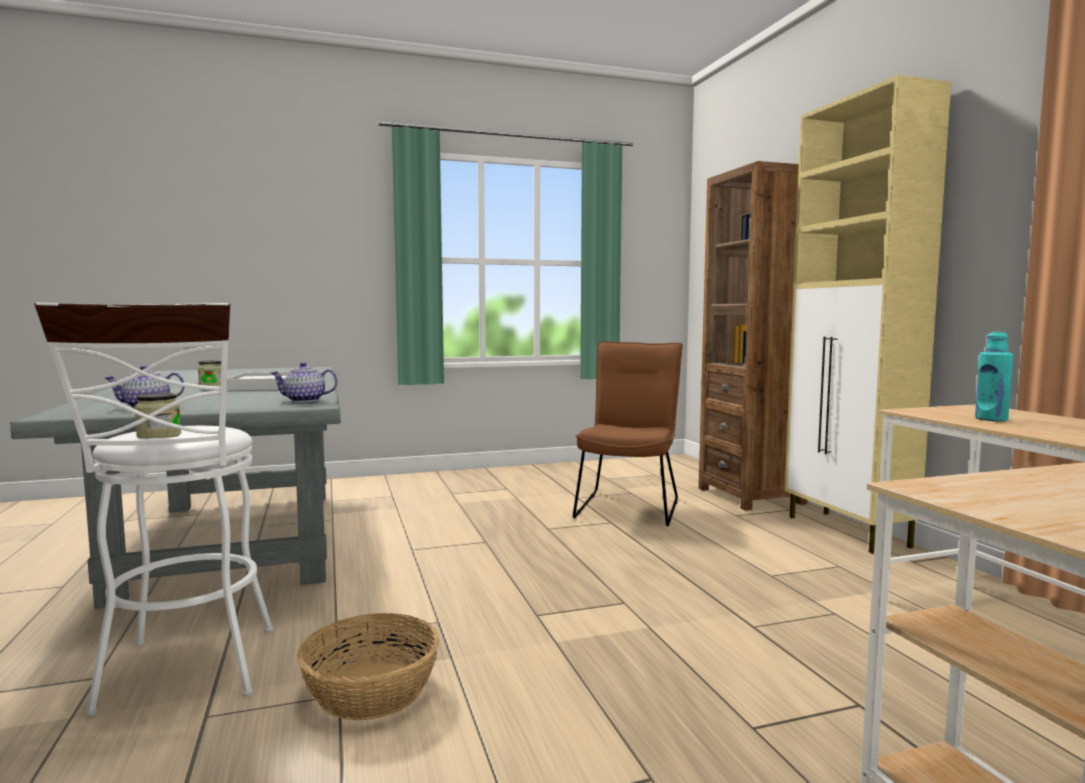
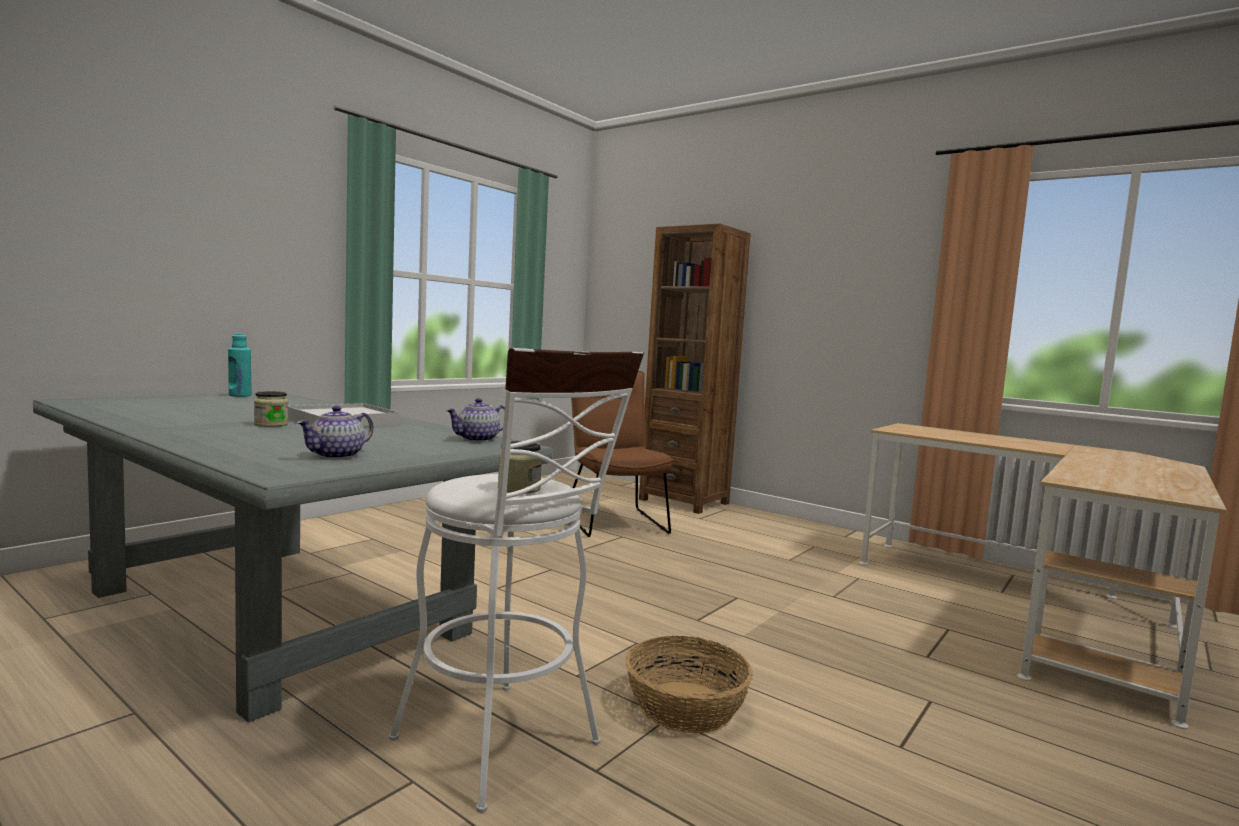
camera: 35 degrees left, 0 degrees up
(848, 532) = (783, 521): beige cabinet -> none
(991, 419) = (942, 434): turquoise bottle -> turquoise bottle (240, 395)

